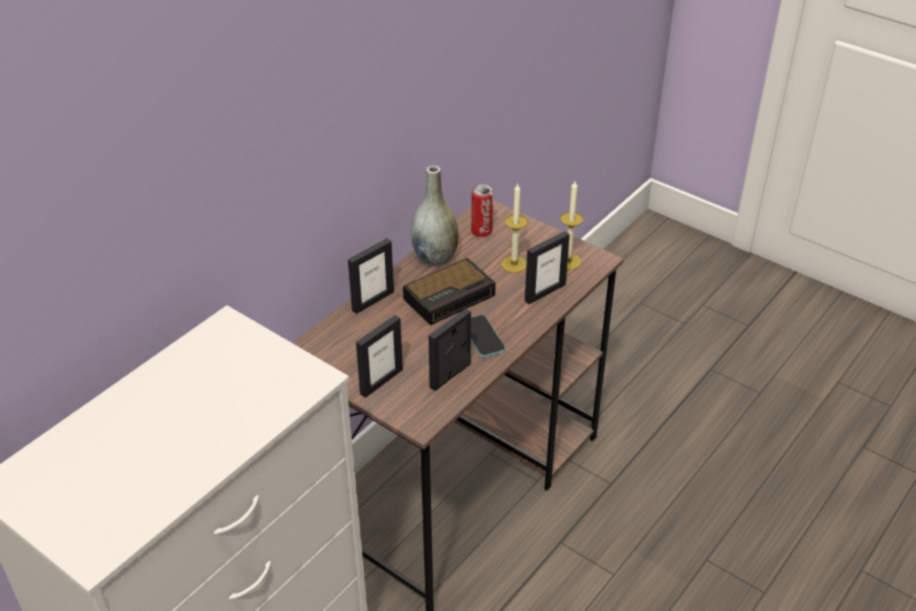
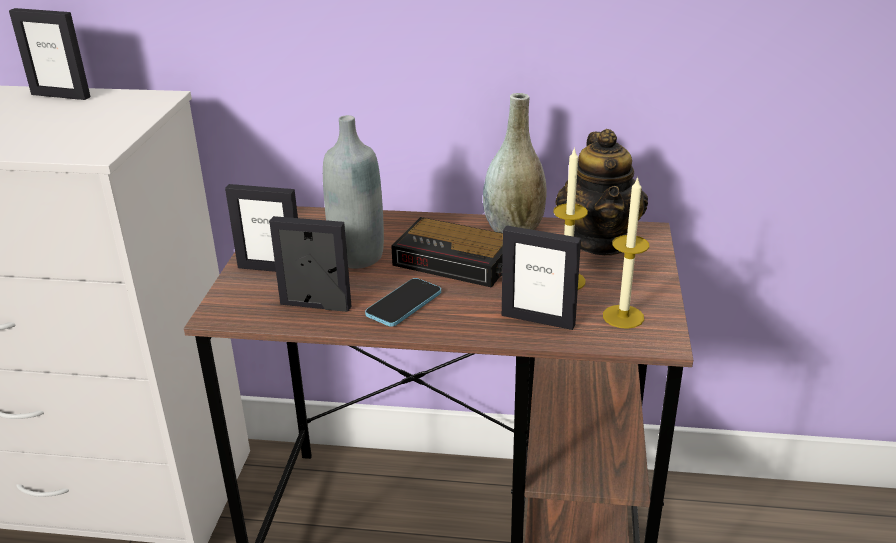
camera: 60 degrees right, 10 degrees down
(372, 301) = (399, 222): picture frame -> picture frame (61, 95)
(403, 336) = (357, 256): none -> grey bottle
(481, 231) = (599, 241): can -> teapot

